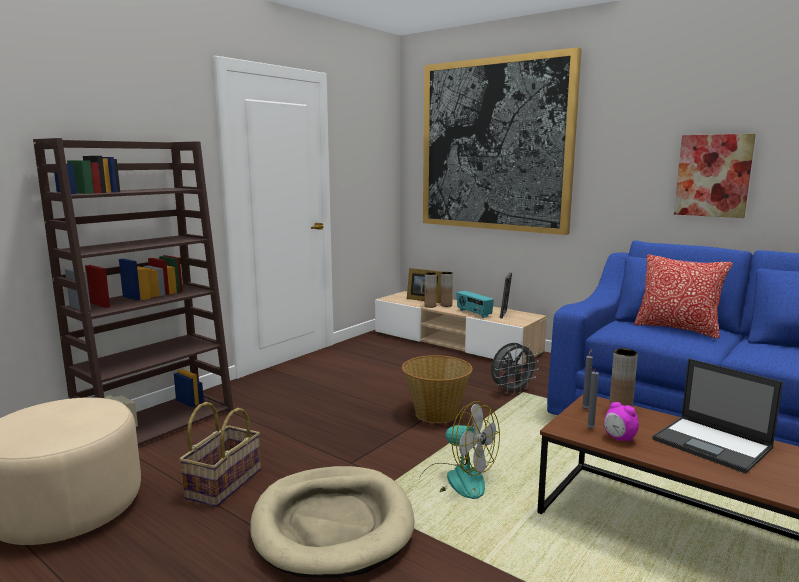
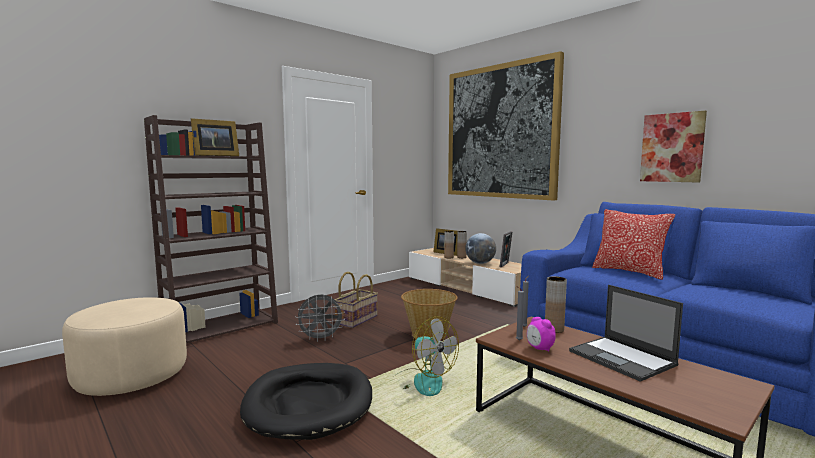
camera: 10 degrees right, 5 degrees down
(138, 190) = (214, 155): none -> picture frame
(223, 483) = (245, 369): basket -> basket (356, 319)
(333, 524) = (309, 404): beige dog bed -> black dog bed
(473, 313) = (480, 263): radio -> globe
(512, 391) = (498, 323): grey fan -> grey fan (320, 339)

